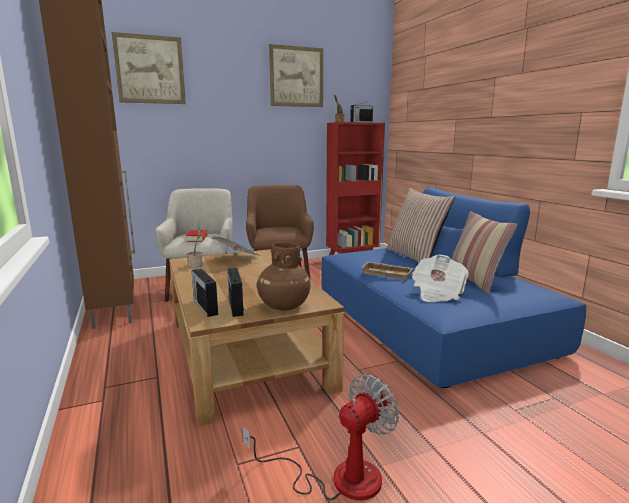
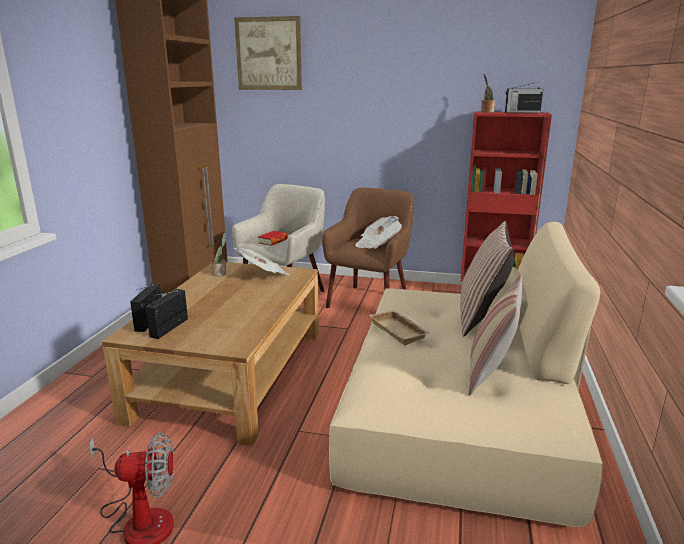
camera: 35 degrees right, 5 degrees up
(283, 306) = (202, 339): brown vase -> none
(296, 77) = (437, 51): picture -> none
(430, 322) = (459, 407): blue sofa -> beige sofa
(437, 293) = (404, 374): newspaper -> newspaper (377, 244)

